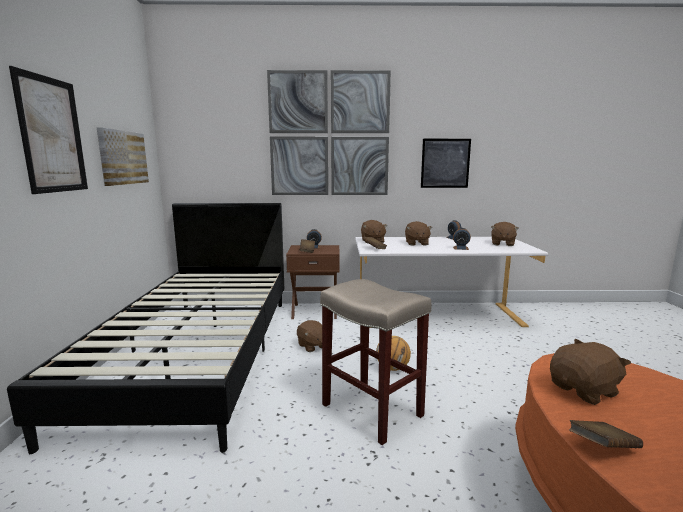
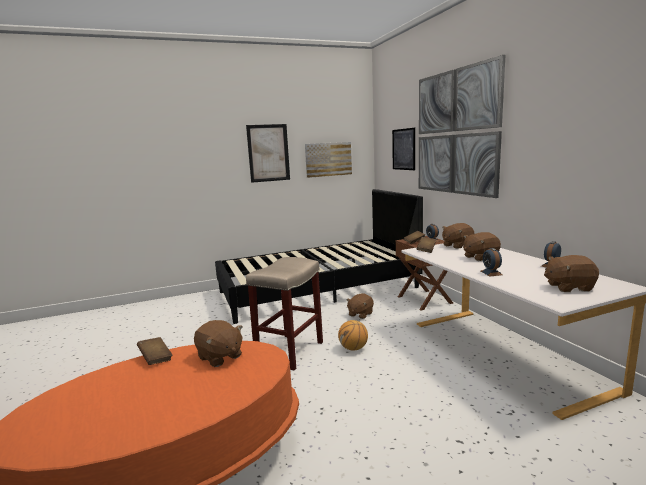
camera: 70 degrees right, 0 degrees up
(445, 163) = (560, 162): picture -> picture (403, 149)

